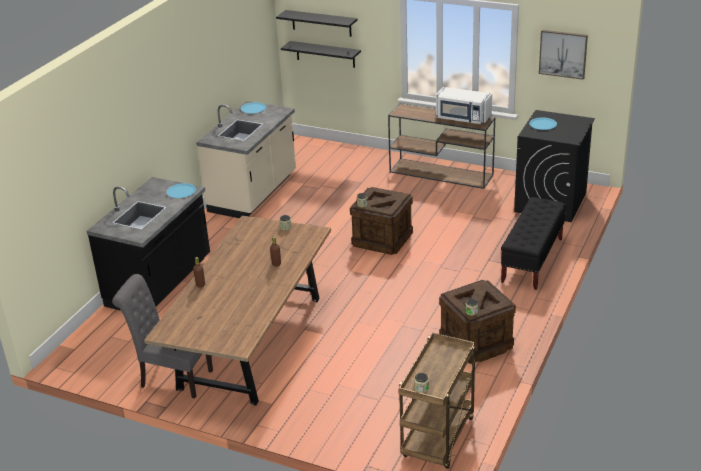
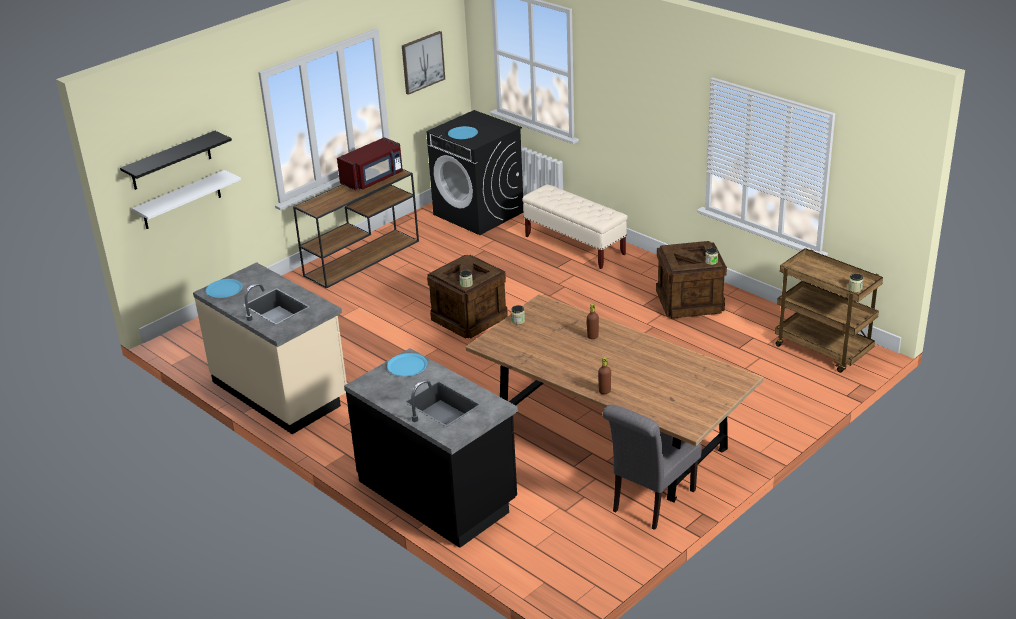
camera: 70 degrees left, 0 degrees up
(325, 54) = (181, 200): black shelf -> white shelf
(463, 118) = (373, 179): white microwave -> red microwave
(532, 260) = (575, 246): black bench -> beige bench

